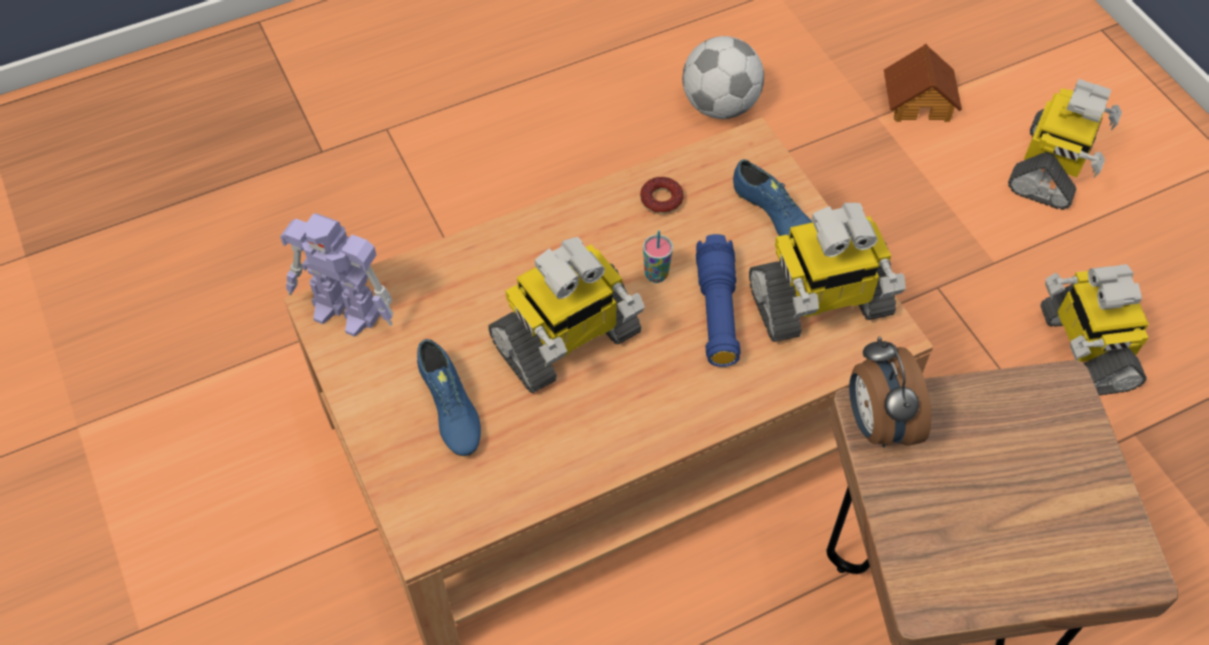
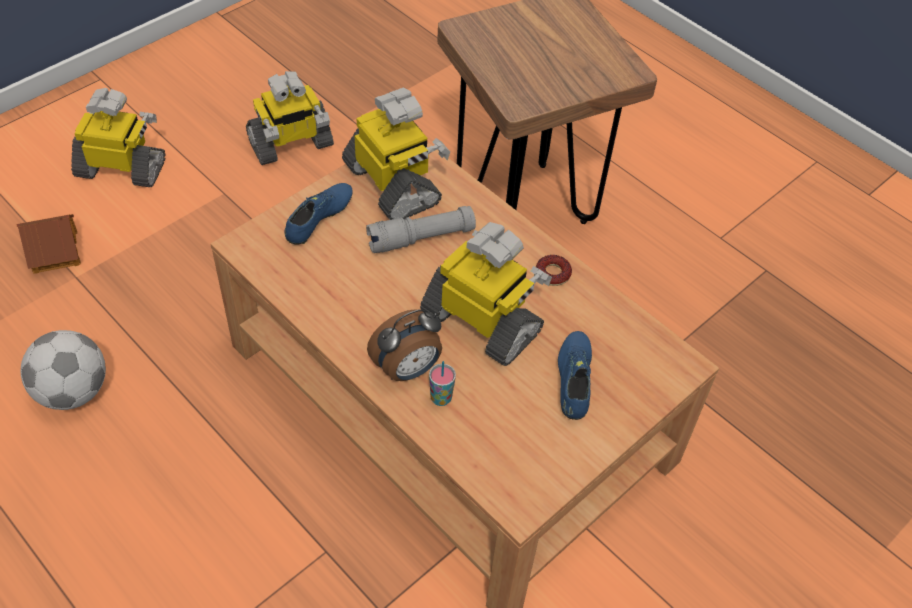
camera: 110 degrees left, 5 degrees down
(347, 312) = (515, 484): toy robot -> none
(449, 408) = (574, 381): blue shoe -> blue shoe turned 45 degrees counterclockwise
(656, 275) = (400, 280): cup -> cup (441, 398)
(661, 200) = (321, 291): donut -> donut (553, 273)
(717, 311) = (421, 238): blue flashlight -> grey flashlight
(877, 424) = (525, 100): alarm clock -> alarm clock (407, 370)

